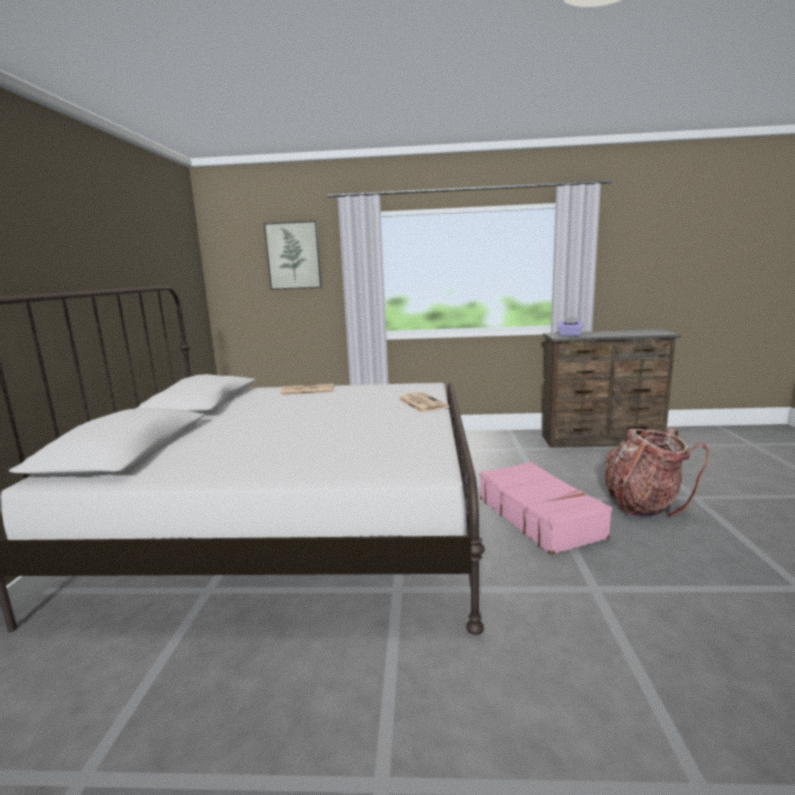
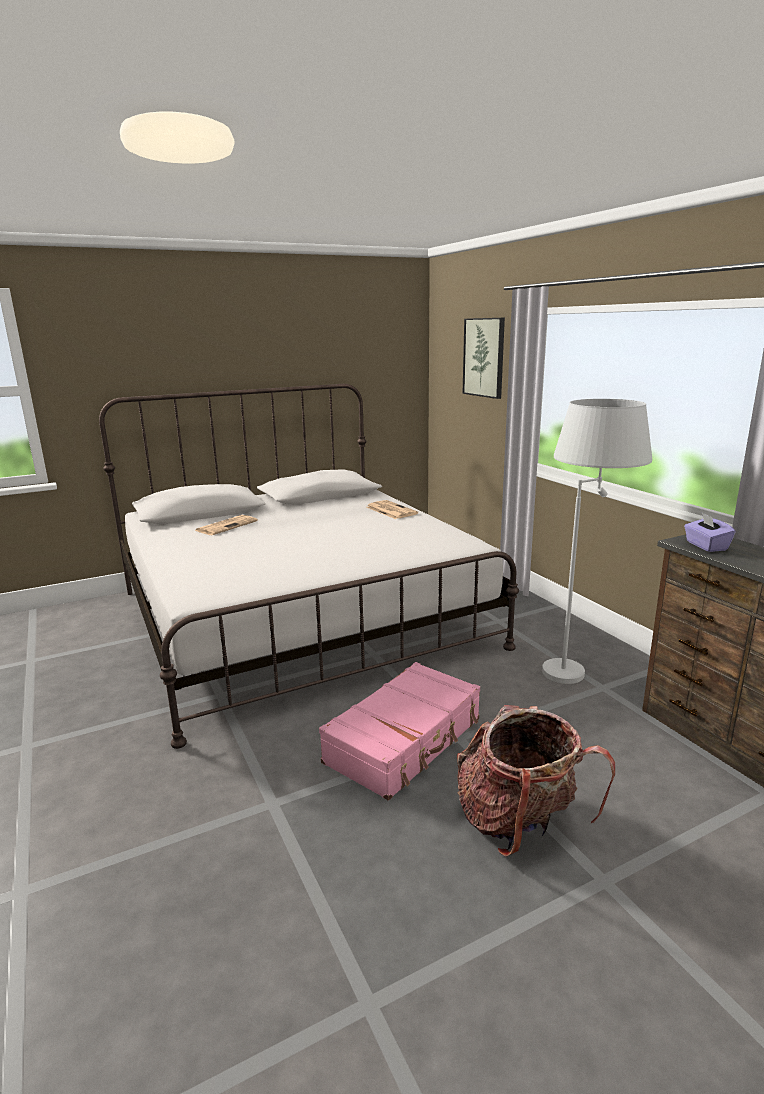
camera: 60 degrees right, 5 degrees up
(421, 403) = (390, 558): newspaper -> newspaper (227, 526)
(492, 447) = (580, 667): none -> white floor lamp

